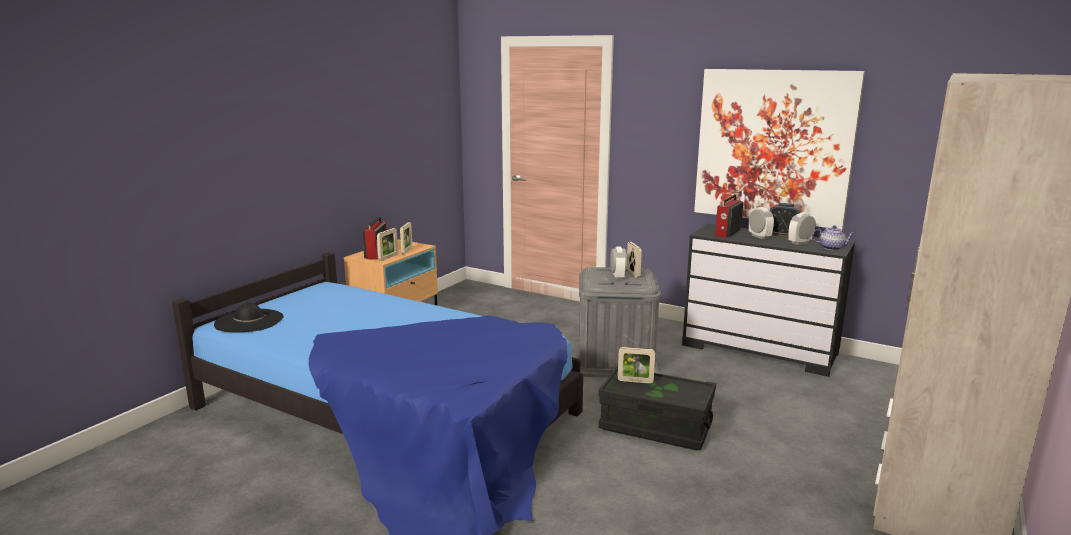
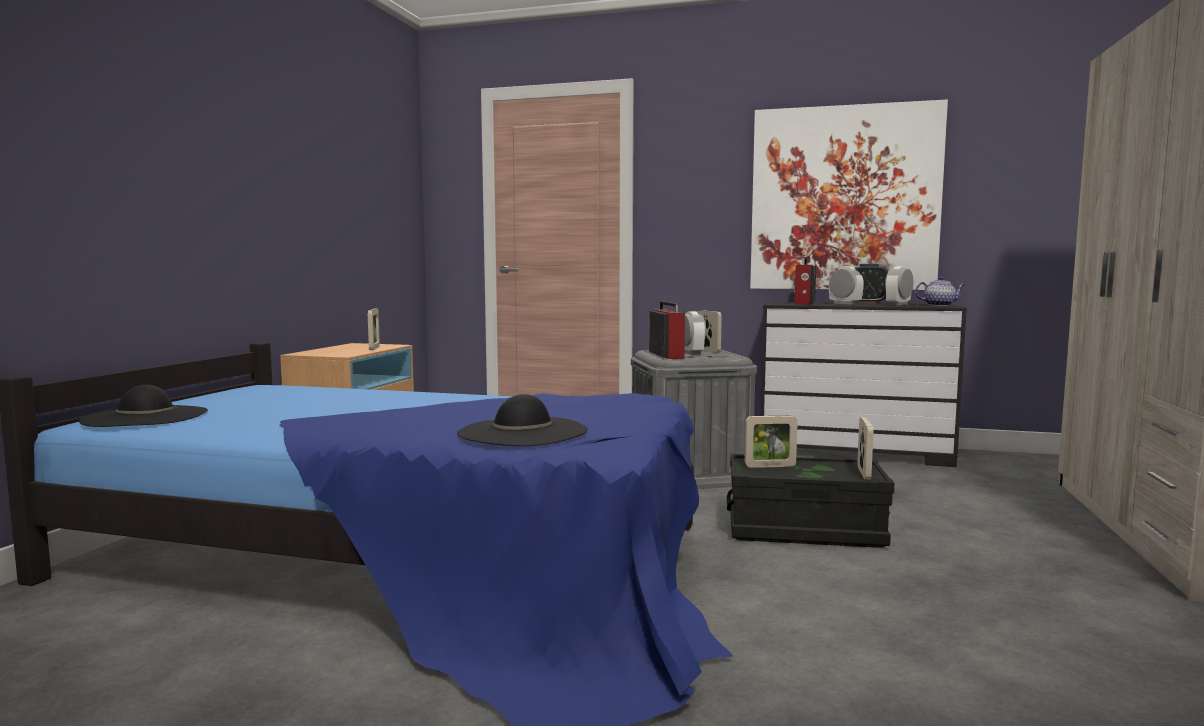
camera: 15 degrees left, 10 degrees down
(376, 253) = (330, 351): radio -> radio (666, 355)
(388, 257) = (351, 352): picture frame -> picture frame (863, 473)
(435, 369) = (522, 432): none -> black hat

